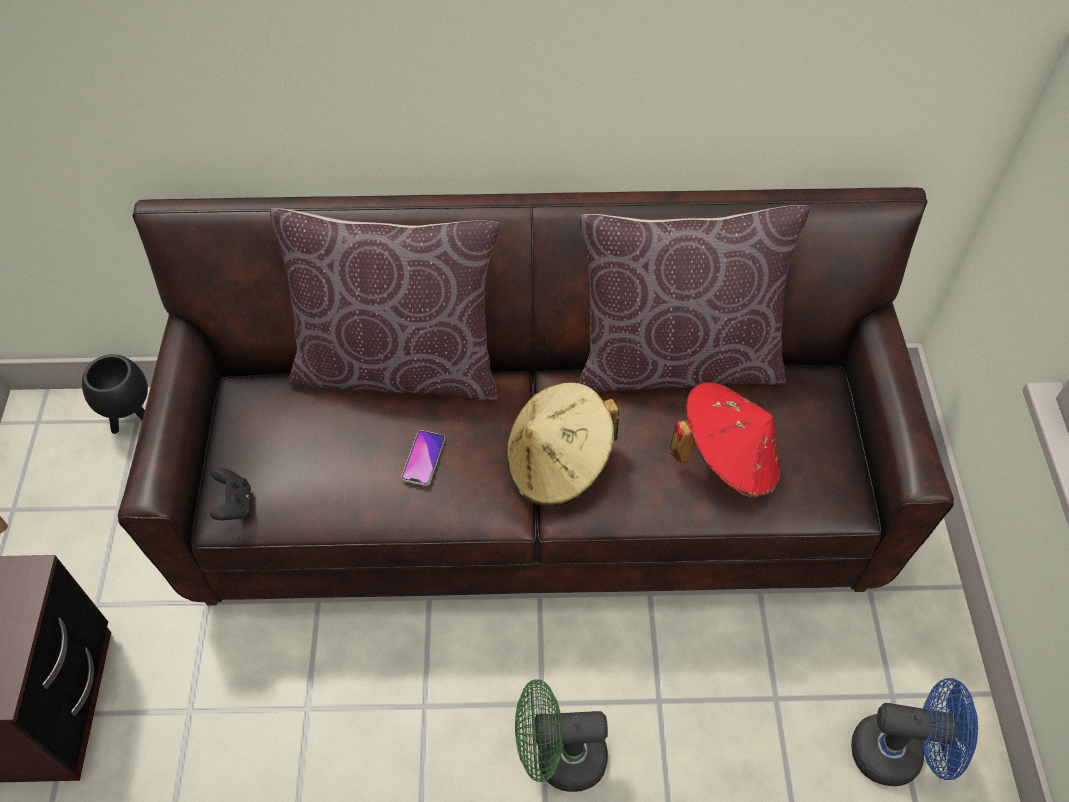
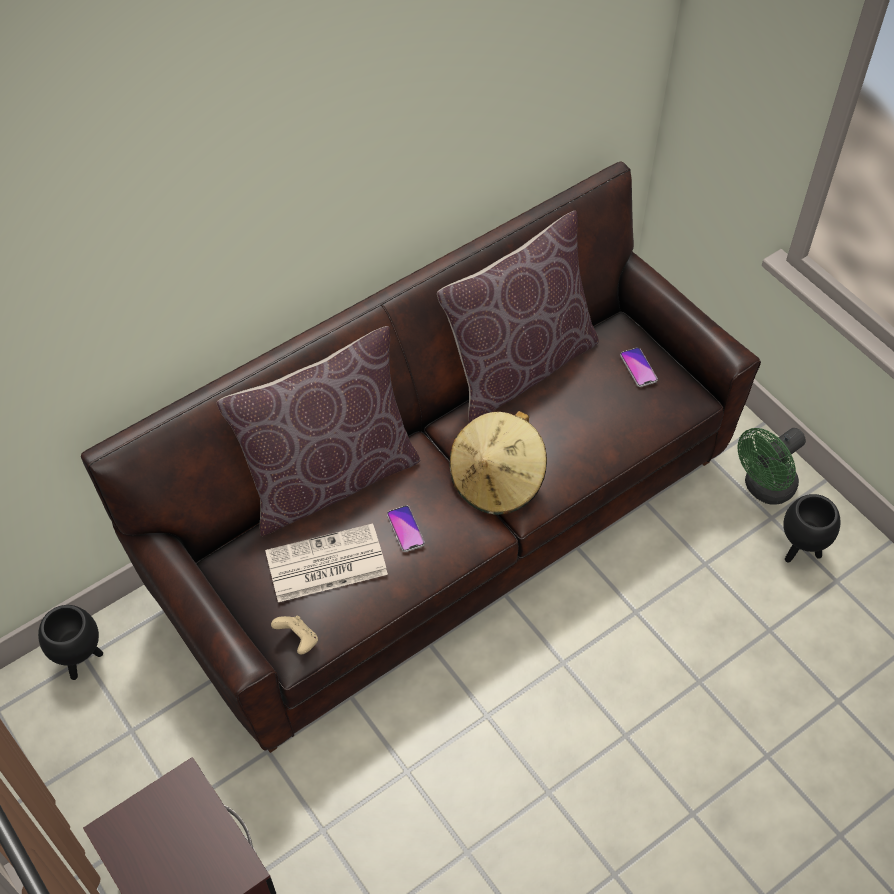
camera: 35 degrees left, 0 degrees up
(234, 505) = (298, 640): black game controller -> beige game controller
(319, 446) = (325, 565): none -> newspaper
(559, 758) = (601, 689): green fan -> green fan (764, 489)
(727, 460) = (603, 413): red hat -> none
(807, 433) = (638, 368): none -> phone
(898, 753) = (799, 550): blue fan -> black planter

